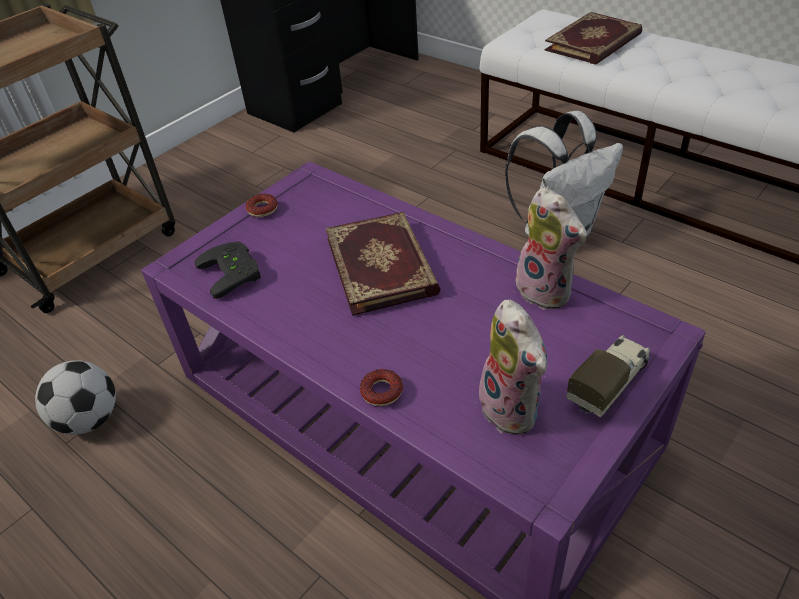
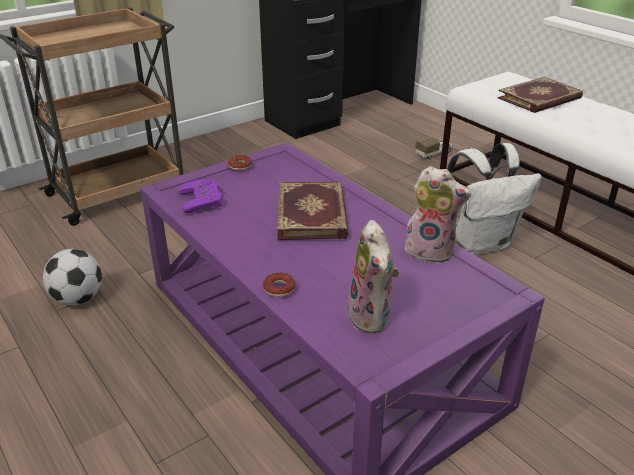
camera: 10 degrees right, 10 degrees down
(234, 271) = (204, 199): black game controller -> purple game controller
(547, 290) = (431, 251): plush toy -> plush toy turned 45 degrees counterclockwise
(609, 383) = (452, 315): toy truck -> toy truck (434, 153)

